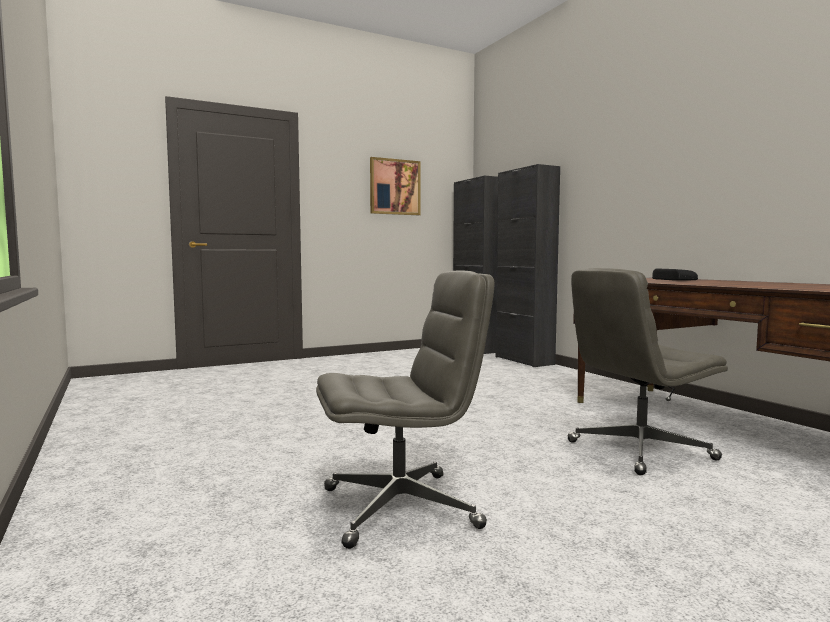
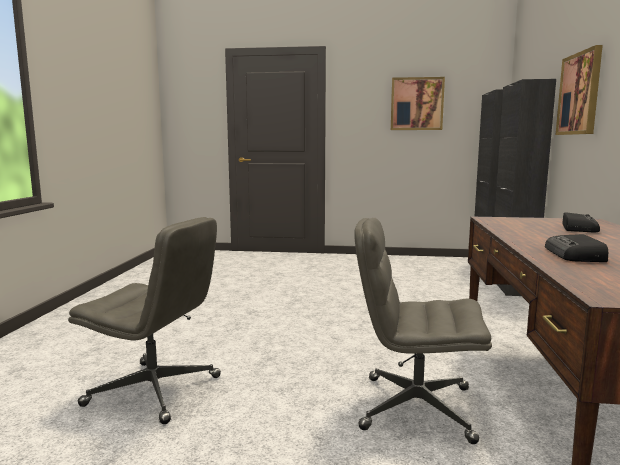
camera: 35 degrees right, 5 degrees up
(598, 178) = (579, 94): none -> picture
(754, 285) = (575, 255): none -> radio

